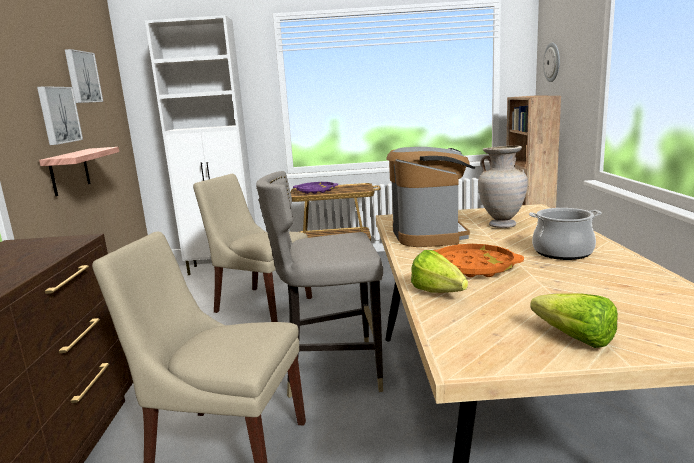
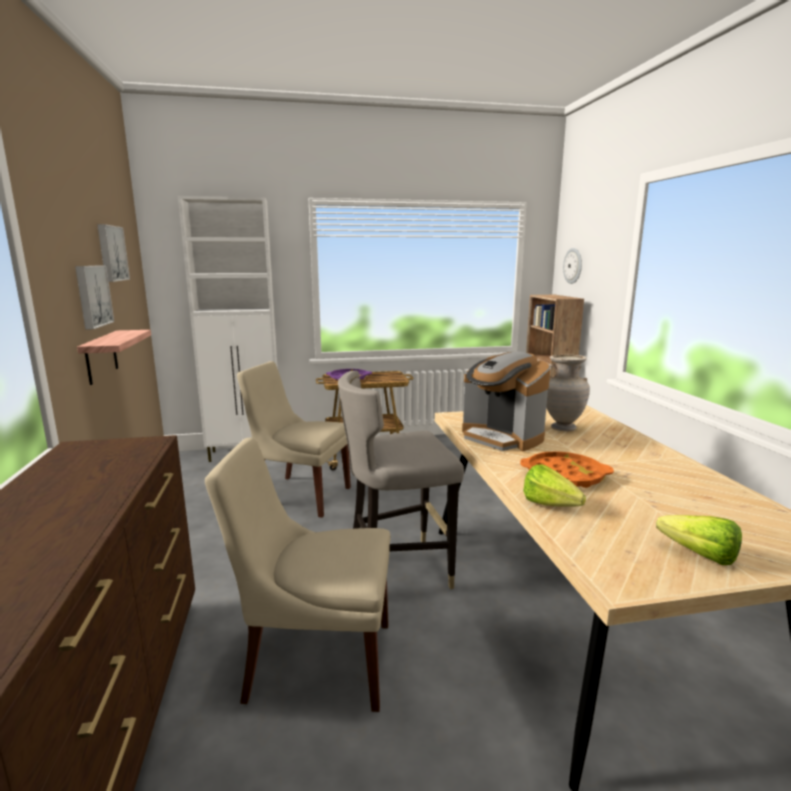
camera: 10 degrees left, 0 degrees up
(429, 235) = (502, 437): coffee machine -> coffee machine turned 150 degrees clockwise
(562, 252) = (634, 460): cooking pot -> none

